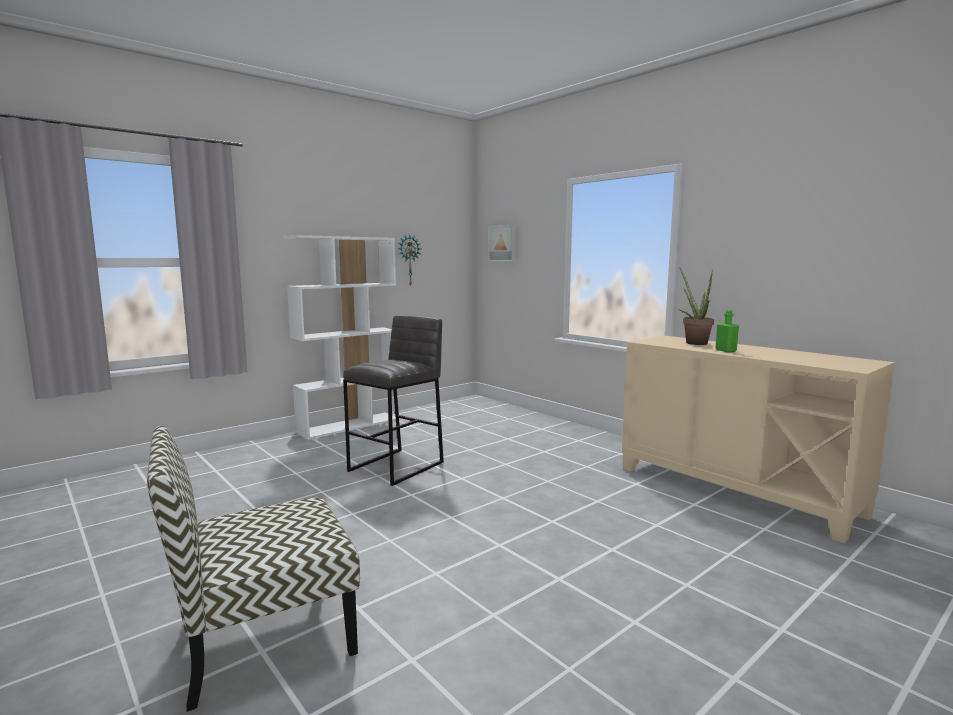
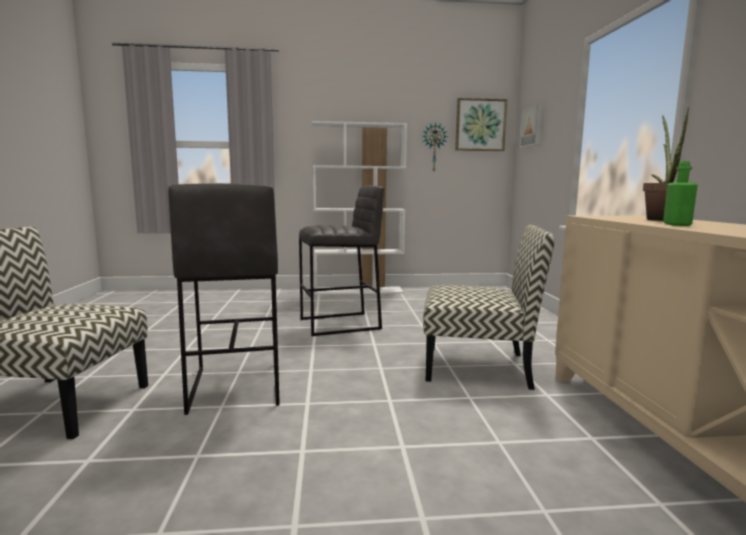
camera: 35 degrees right, 0 degrees up
(413, 553) = (234, 386): none -> grey stool
(447, 237) = (480, 125): none -> picture
(568, 475) = (479, 367): none -> chair

